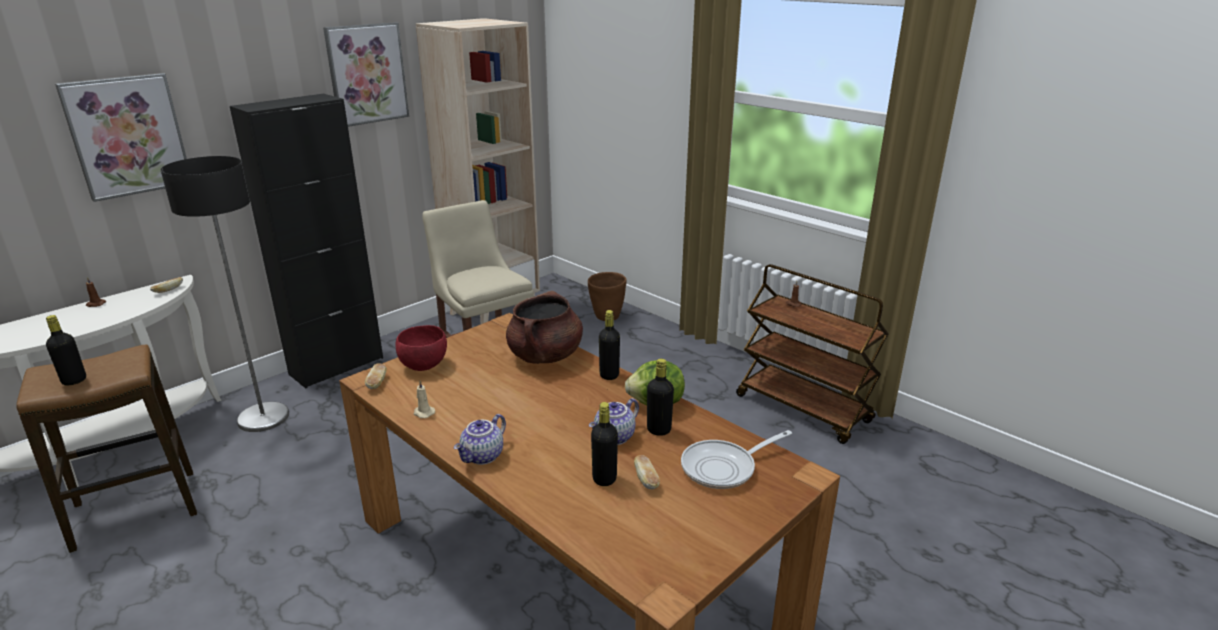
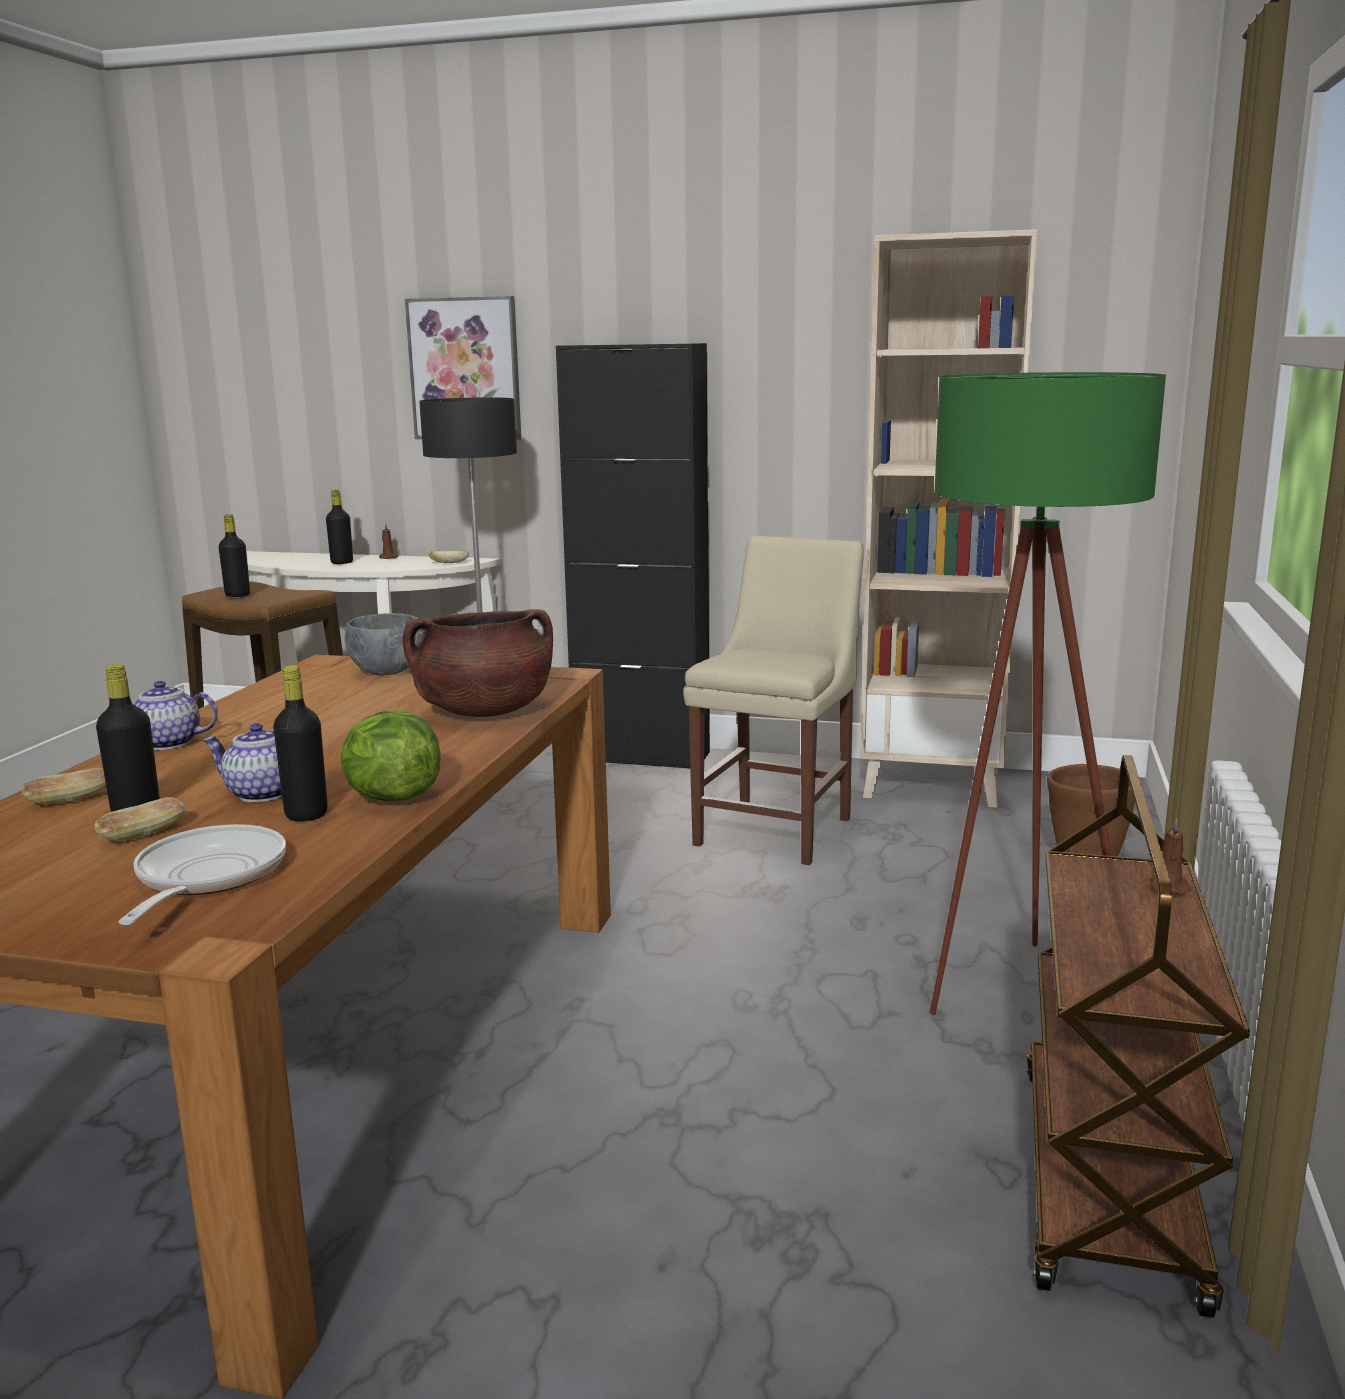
camera: 60 degrees right, 10 degrees down
(367, 74) = (789, 322): picture -> none
(377, 383) = (320, 666): bread -> bread (70, 801)
(423, 366) = (386, 672): red bowl -> grey bowl
(423, 413) = (261, 698): beige candle -> none
(609, 375) = (463, 753): black bottle -> black bottle (342, 562)
(687, 376) = (1011, 998): none -> green floor lamp
(723, 468) = (206, 878): frying pan -> frying pan turned 60 degrees clockwise

